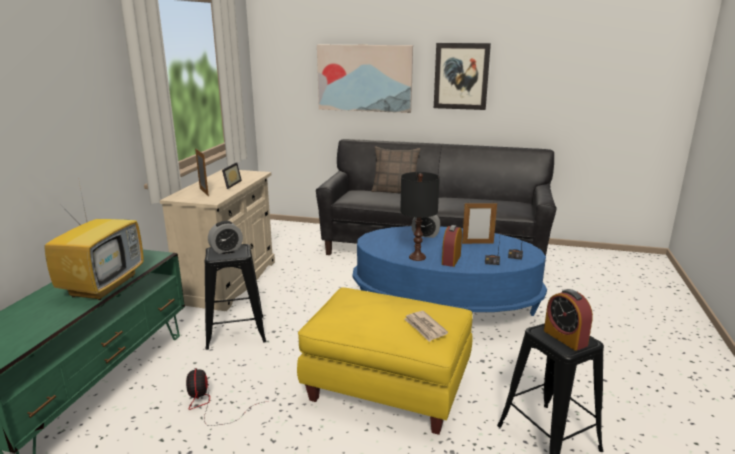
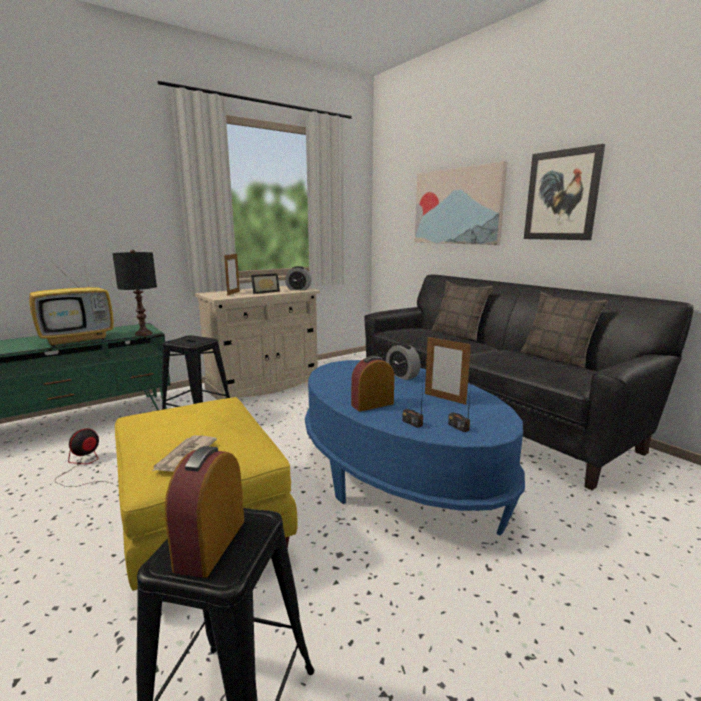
camera: 40 degrees right, 5 degrees down
(226, 249) = (194, 339): alarm clock -> alarm clock (298, 289)
(417, 257) = (344, 391): black table lamp -> black table lamp (144, 334)
(483, 197) = (556, 358): none -> pillow

